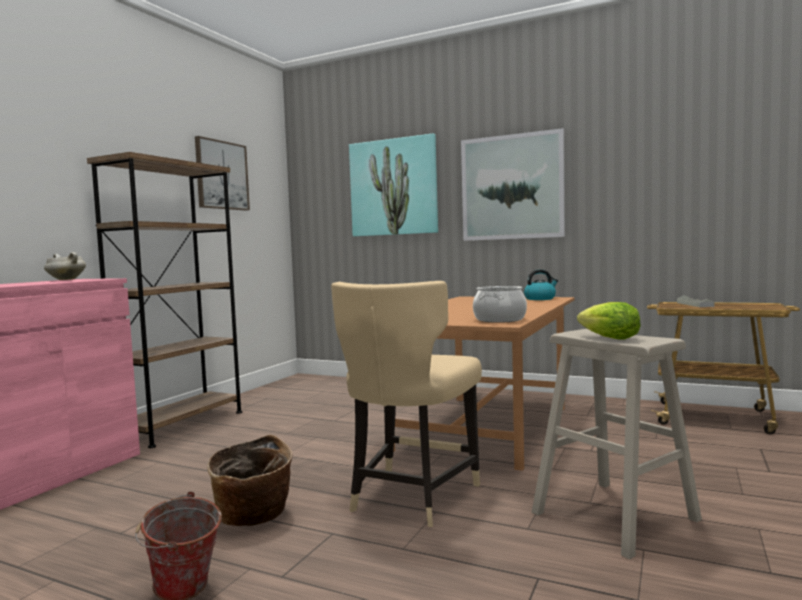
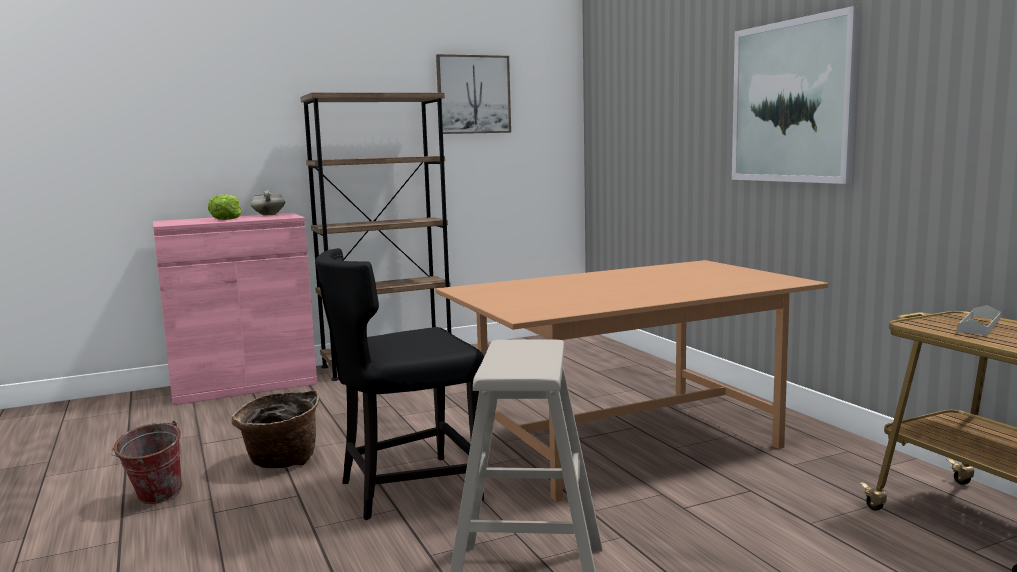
camera: 40 degrees right, 5 degrees up
(394, 187) = (670, 100): picture -> none
(410, 497) = (406, 489): beige chair -> black chair
(500, 320) = (547, 309): cooking pot -> none
(540, 299) = (764, 280): kettle -> none
(610, 338) = (505, 358): lettuce -> lettuce (226, 219)

